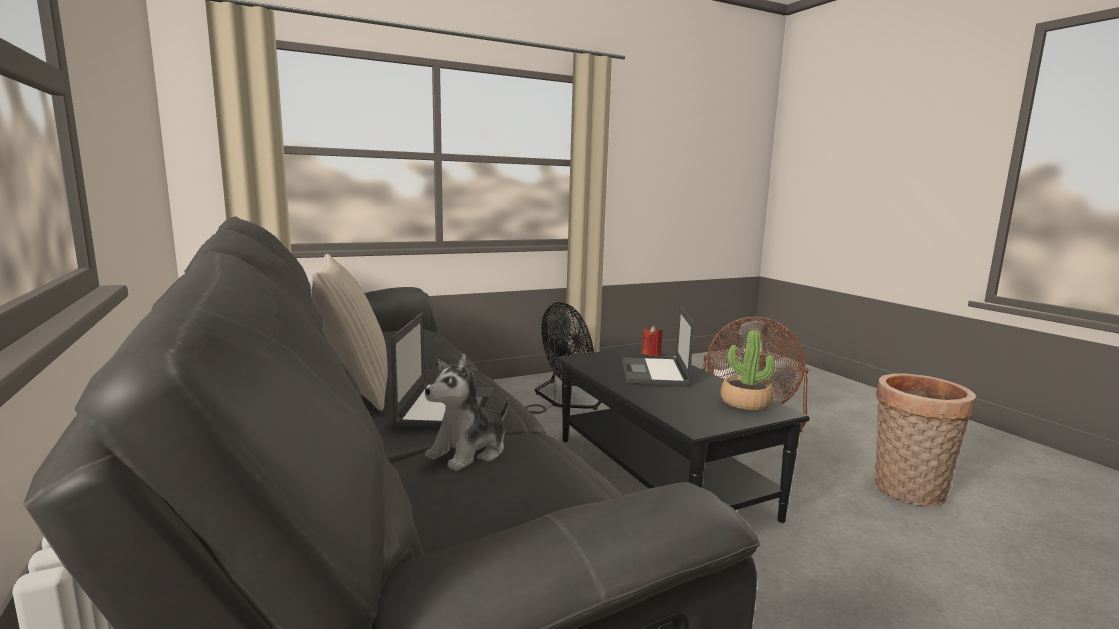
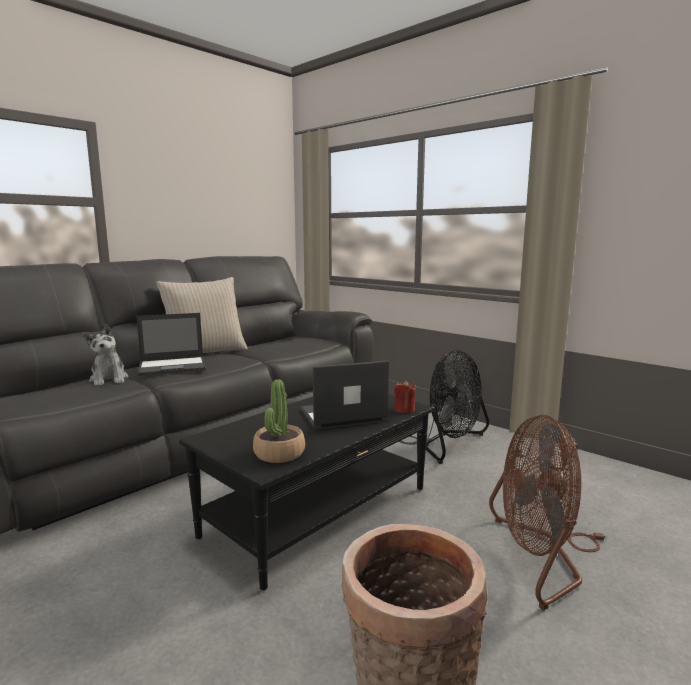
camera: 70 degrees right, 0 degrees up
(469, 452) = (109, 379): plush toy -> plush toy turned 135 degrees counterclockwise

